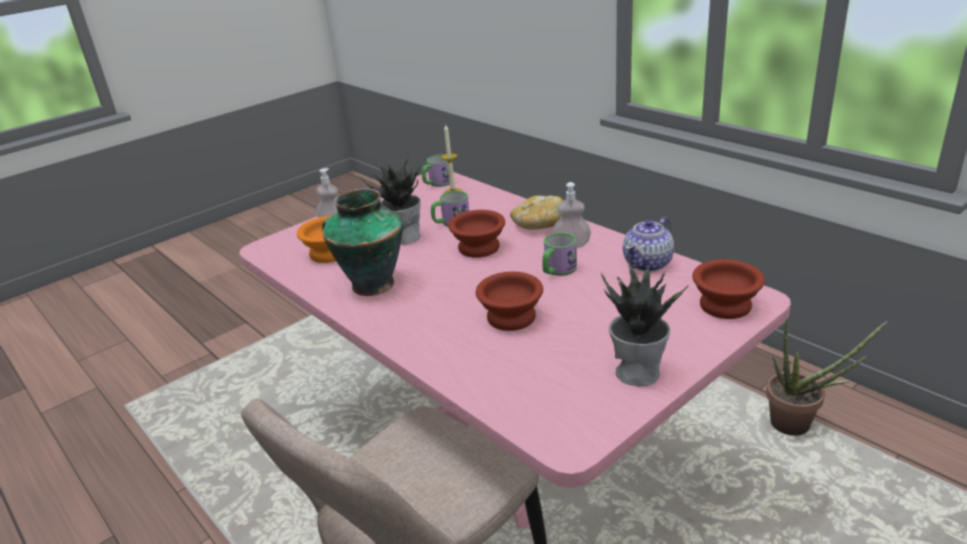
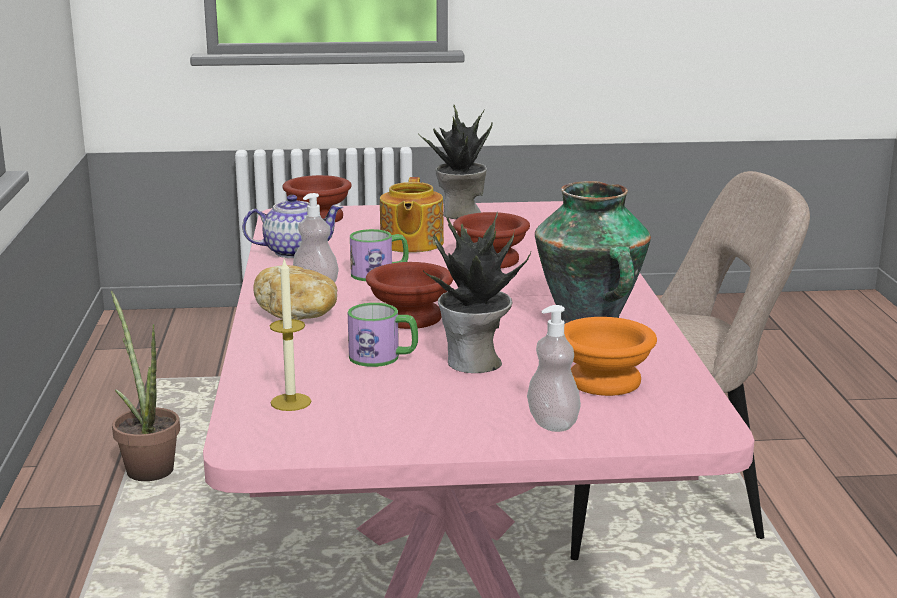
camera: 145 degrees left, 10 degrees down
(438, 183) = (276, 431): mug -> none
(597, 309) = (410, 243): none -> teapot

